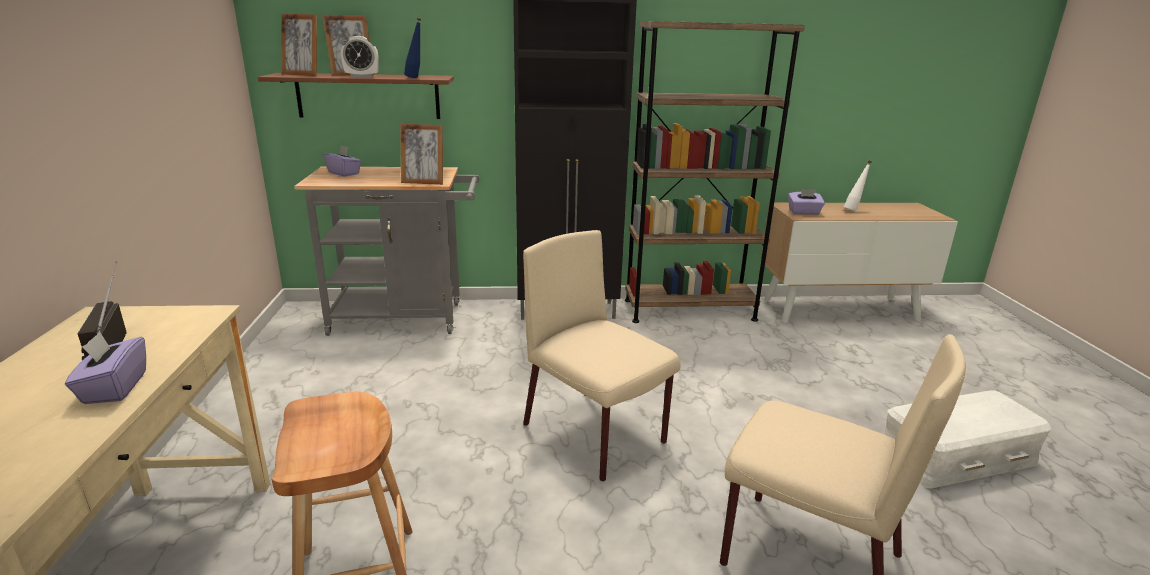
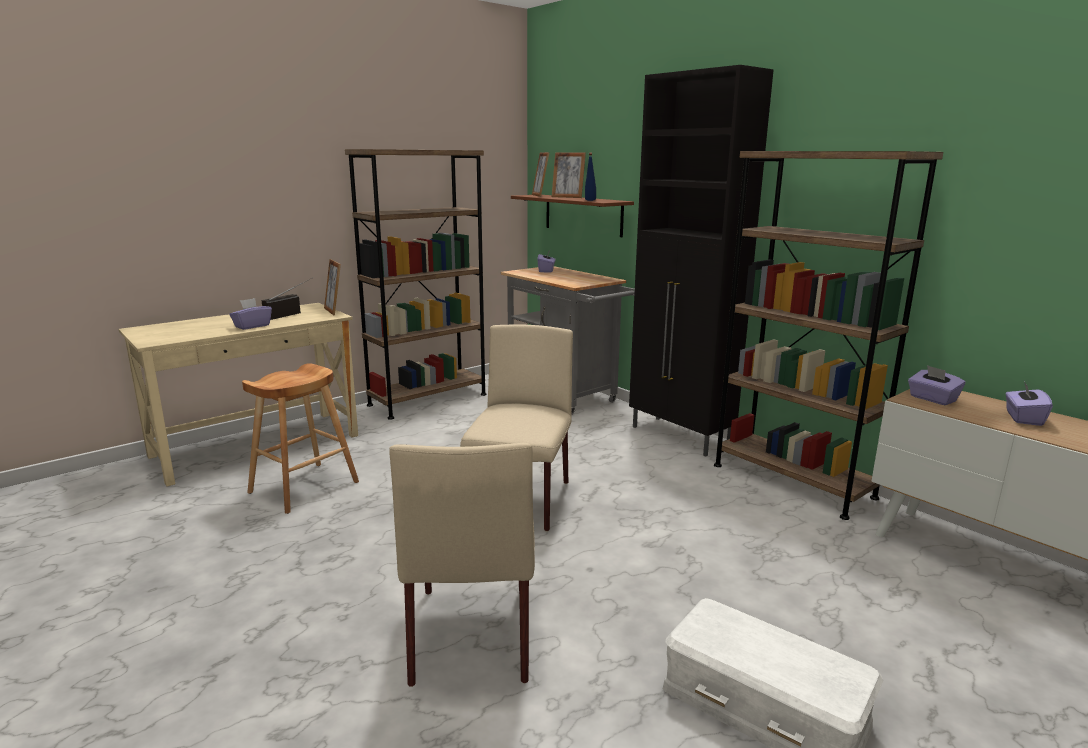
camera: 55 degrees right, 5 degrees down
(257, 392) = (428, 399): none -> brown bookcase
(362, 77) = (563, 198): alarm clock -> none
(423, 182) = (568, 283): picture frame -> picture frame (334, 311)
(853, 210) = (1023, 418): white bottle -> purple tissue box

